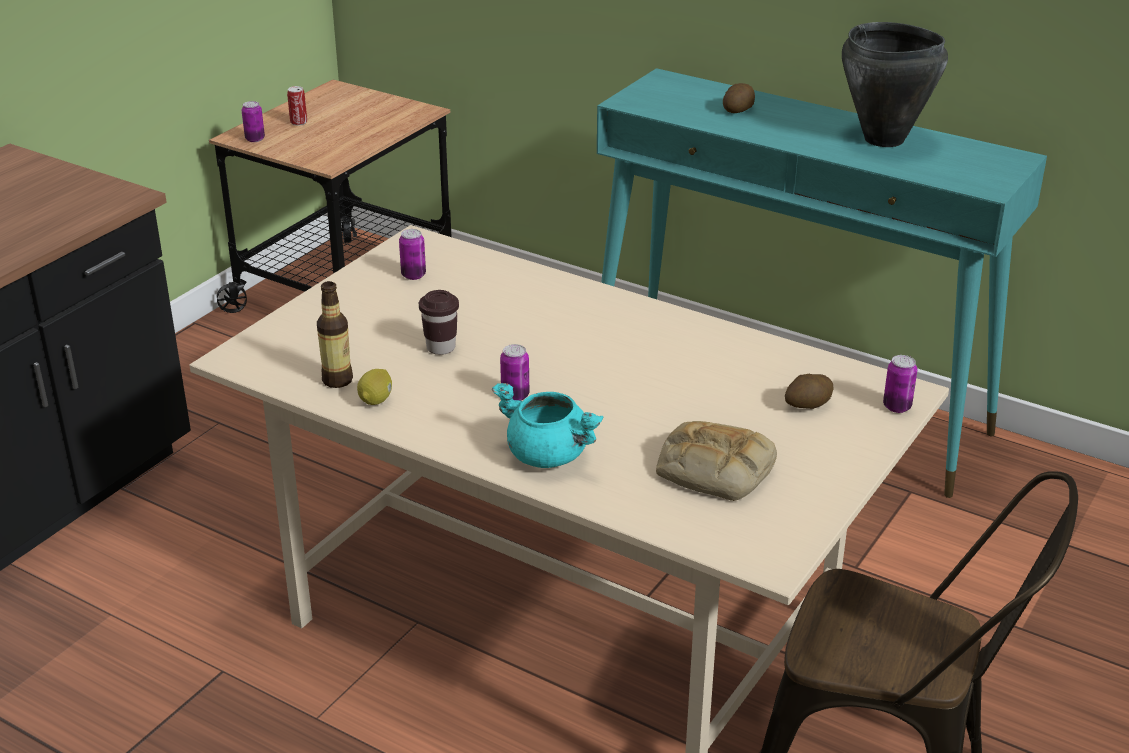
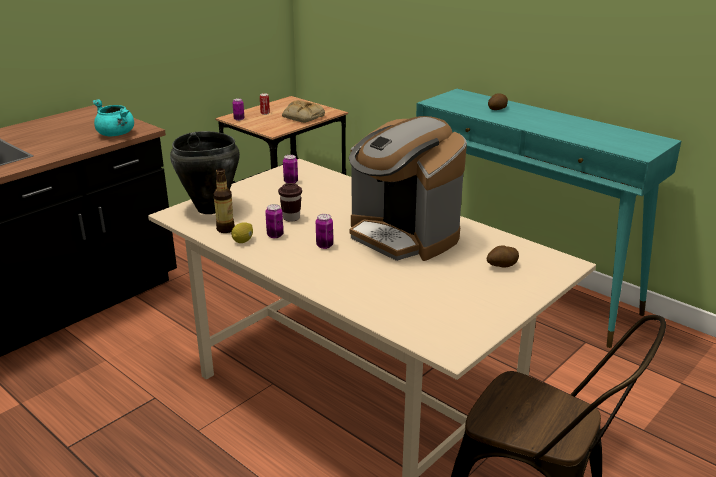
camera: 10 degrees right, 5 degrees down
(549, 455) = (332, 278): turquoise cooking pot -> turquoise cooking pot (116, 134)
(636, 365) = (403, 236): none -> coffee machine
(713, 470) = (431, 295): bread -> bread (302, 117)
(884, 139) = (580, 127): black cooking pot -> black cooking pot (210, 209)
(897, 407) = (559, 271): can -> can (275, 235)

